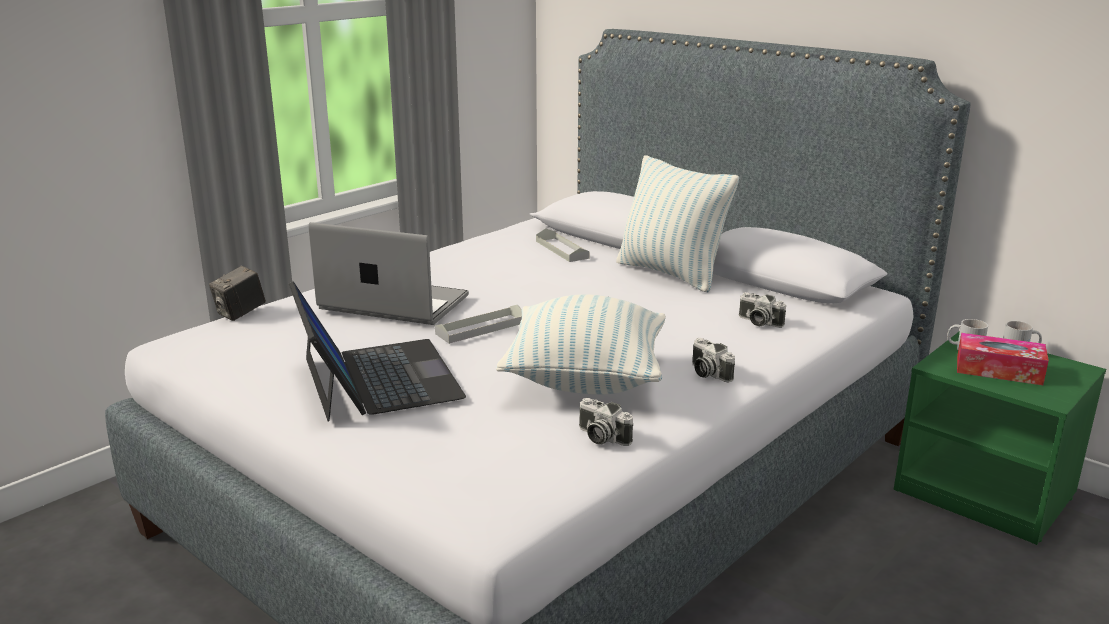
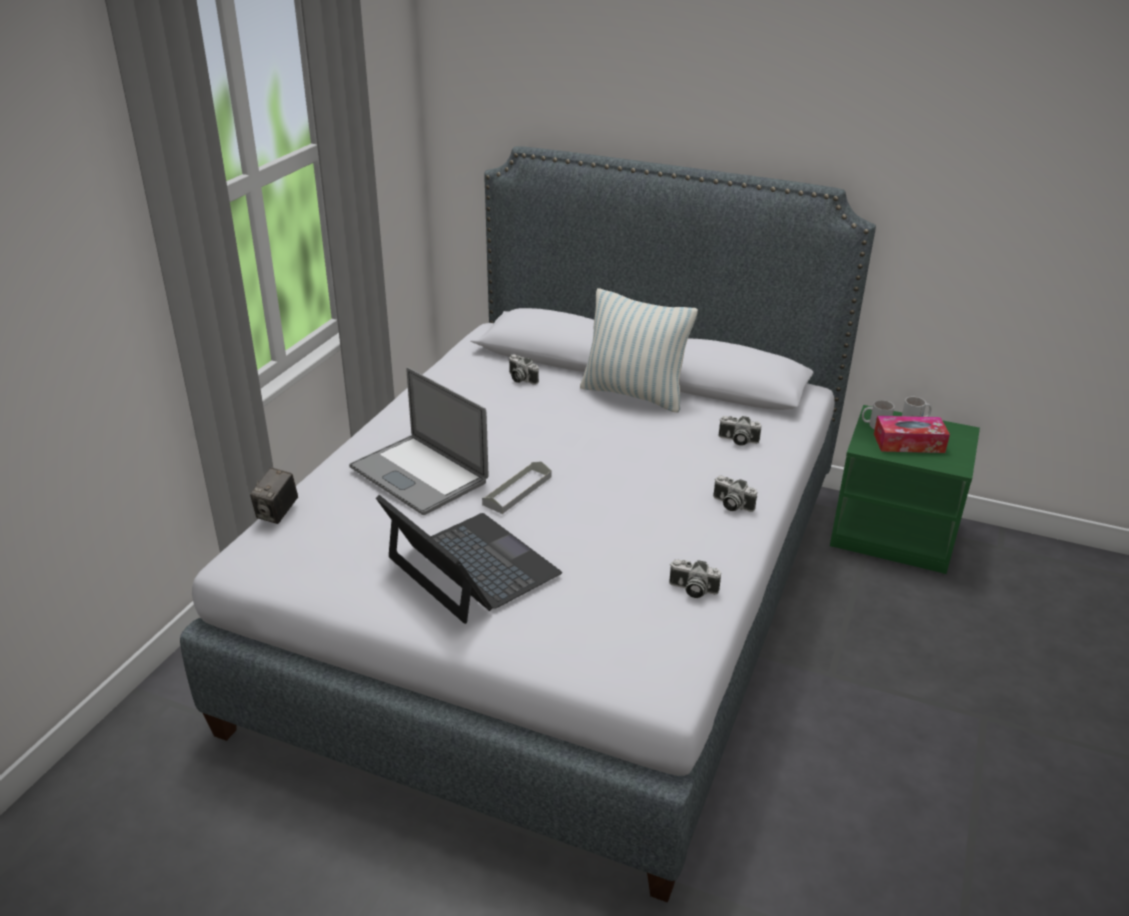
camera: 20 degrees left, 10 degrees up
(394, 302) = (418, 474): laptop -> laptop turned 135 degrees counterclockwise
(562, 249) = (520, 379): grey tray -> camera
(585, 380) = (642, 531): pillow -> none

